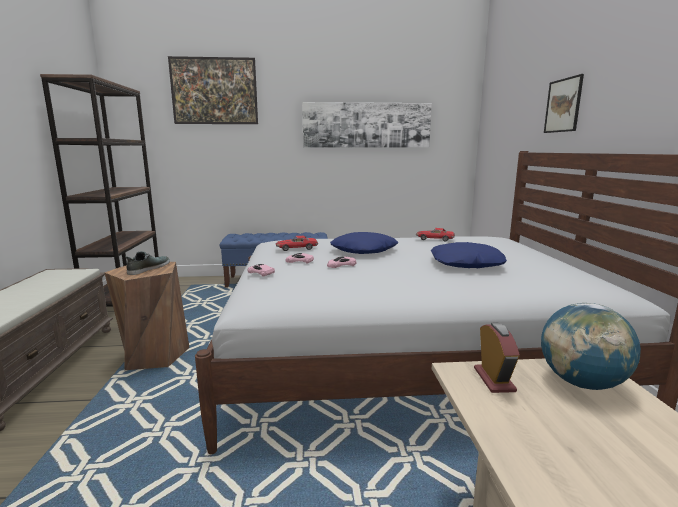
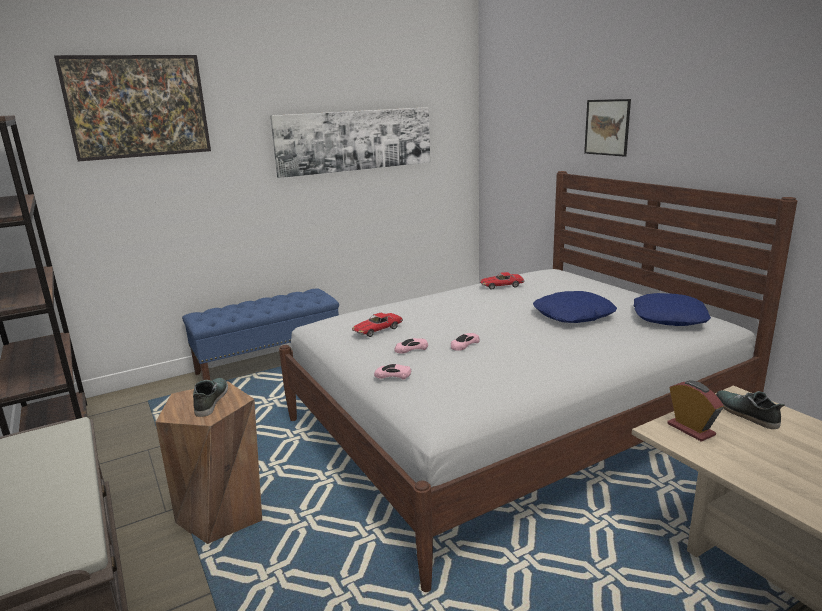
camera: 25 degrees left, 5 degrees up
(363, 250) = (454, 317): blue pillow -> blue pillow (668, 318)
(581, 383) = (745, 413): globe -> shoe

